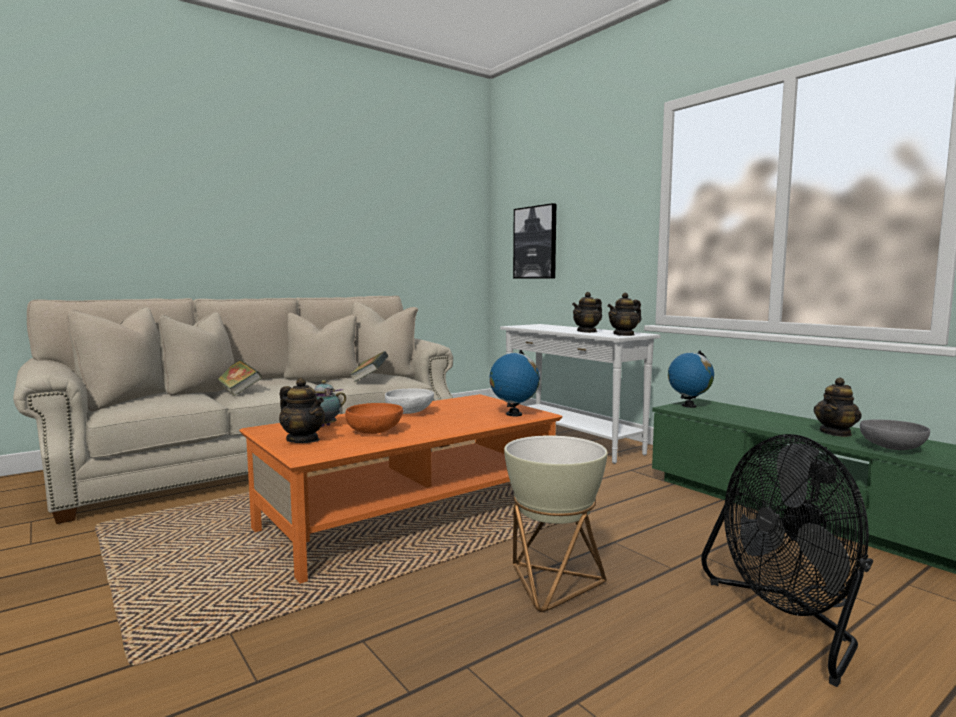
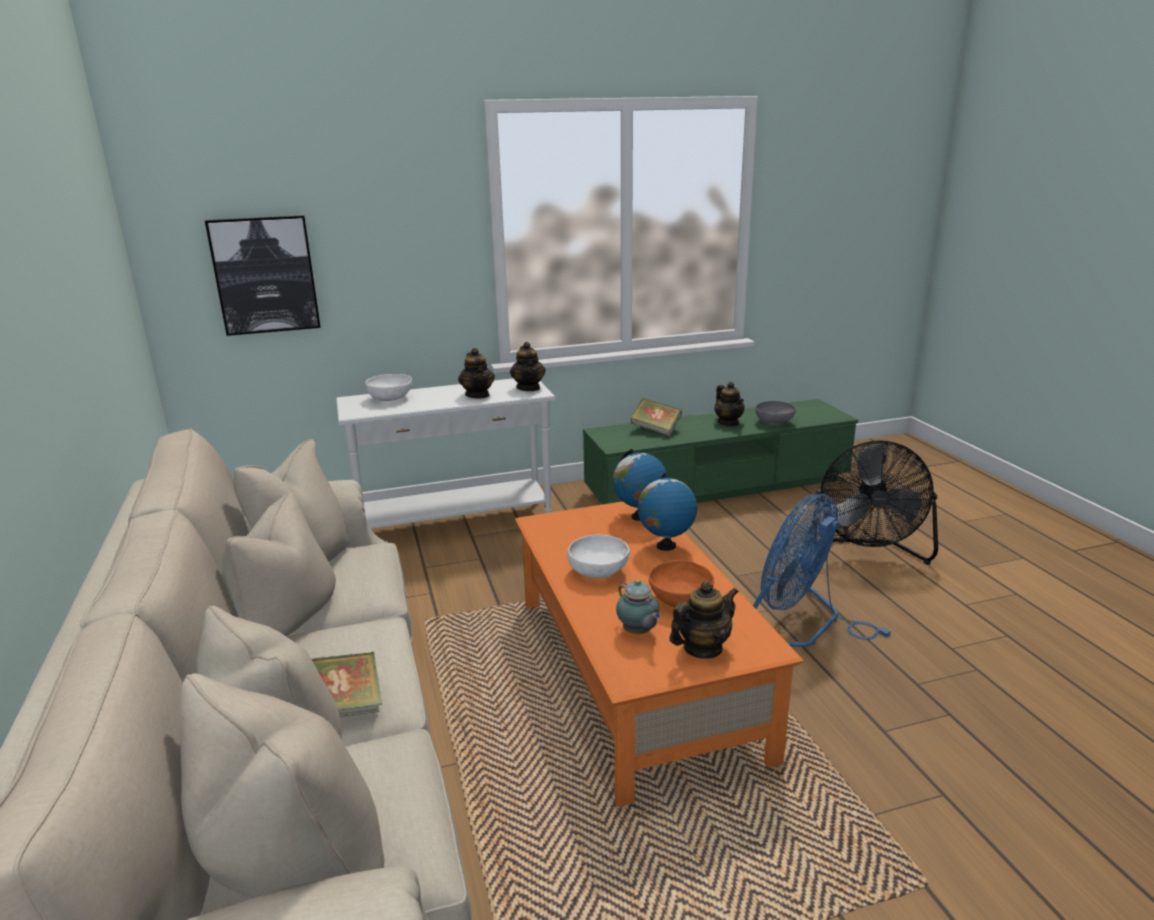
camera: 70 degrees left, 15 degrees up
(369, 379) = (368, 575): book -> book (656, 430)
(552, 326) = (390, 398): none -> white bowl
(552, 587) = (808, 623): planter -> blue fan
(689, 406) = (613, 440): globe -> globe (665, 546)

